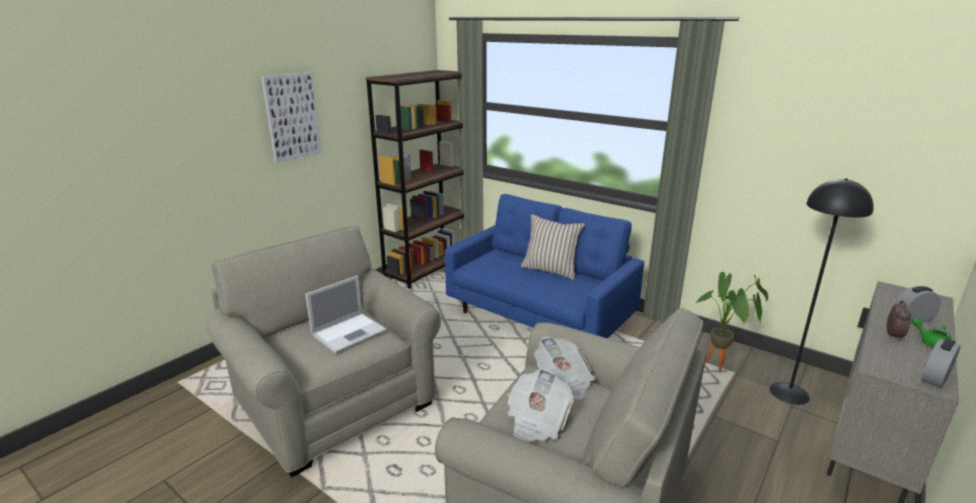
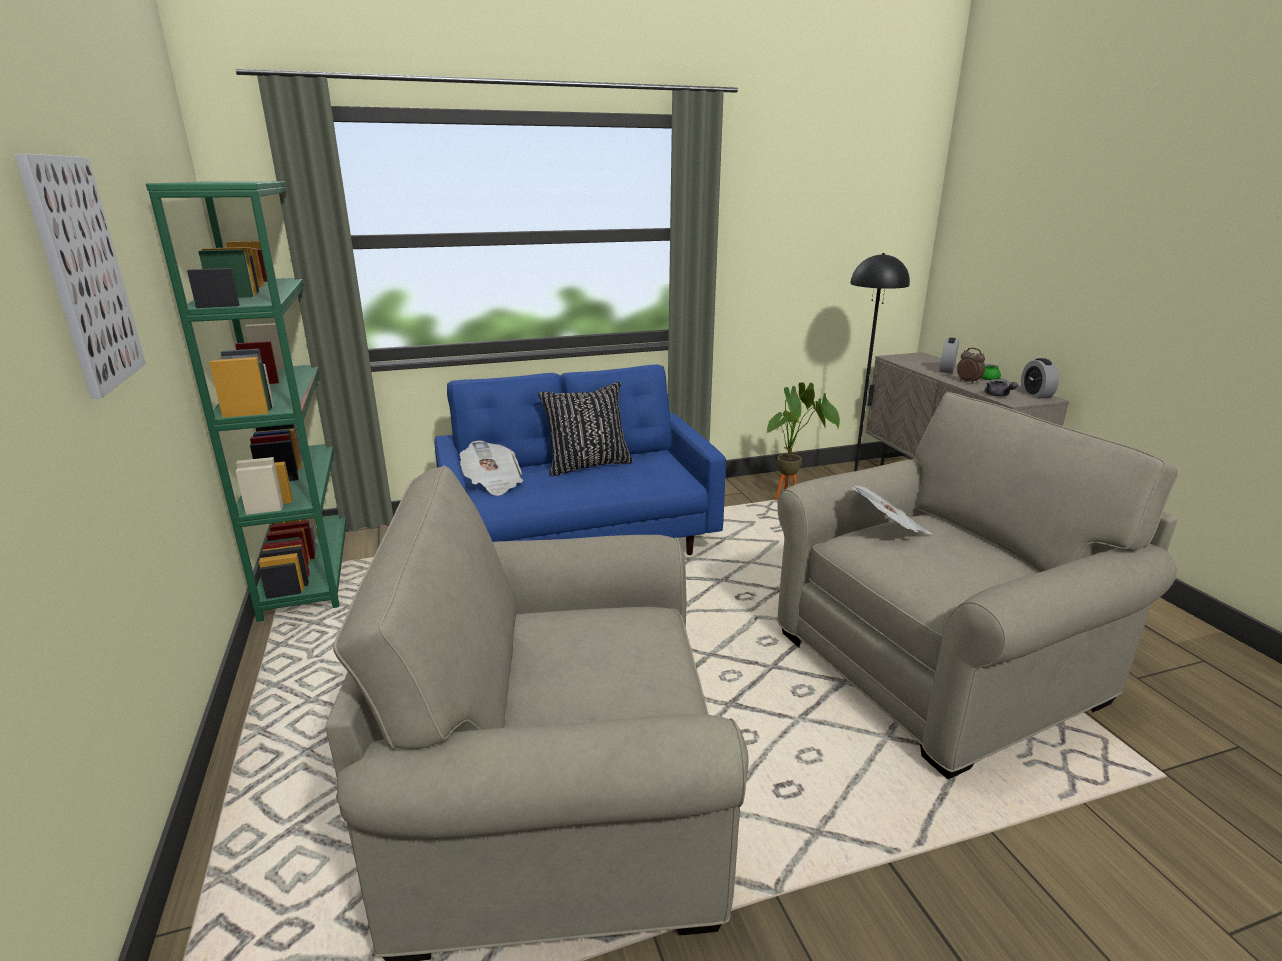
camera: 55 degrees left, 0 degrees up
(350, 332) = (610, 637): laptop -> none
(427, 269) = (308, 569): brown bookcase -> green bookcase
(537, 421) = (958, 570): newspaper -> newspaper (492, 483)
(550, 270) = (587, 465): beige pillow -> black pillow
(880, 358) = (998, 395): none -> grey teapot

